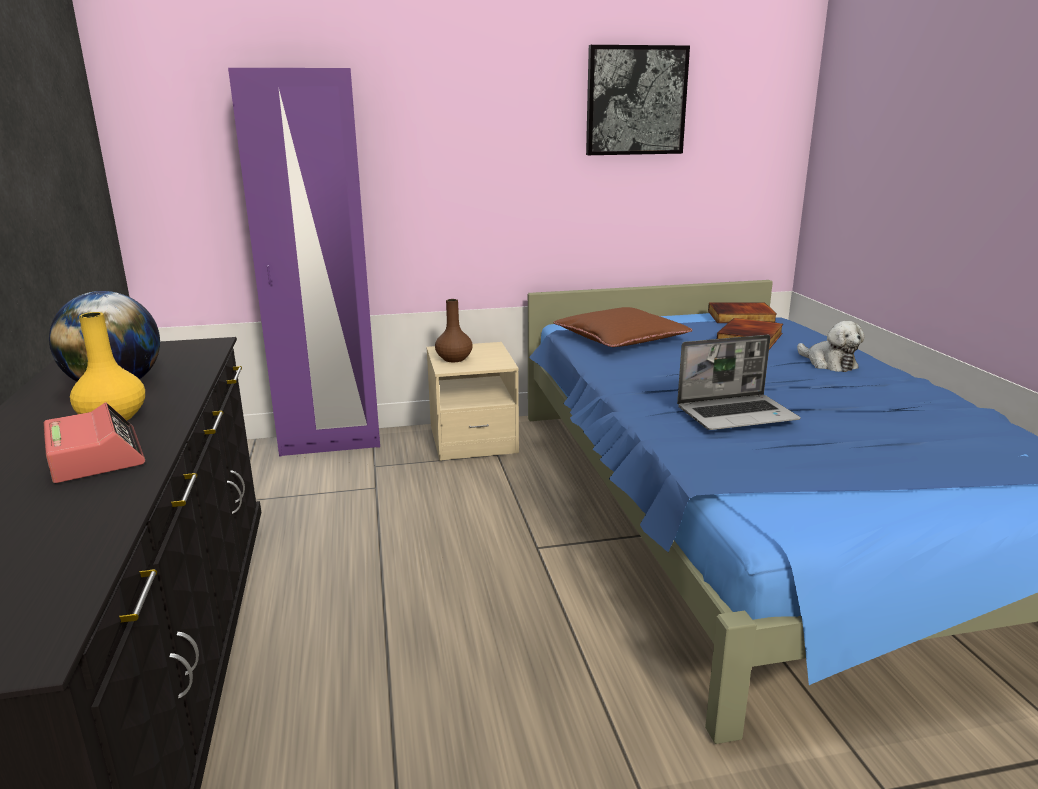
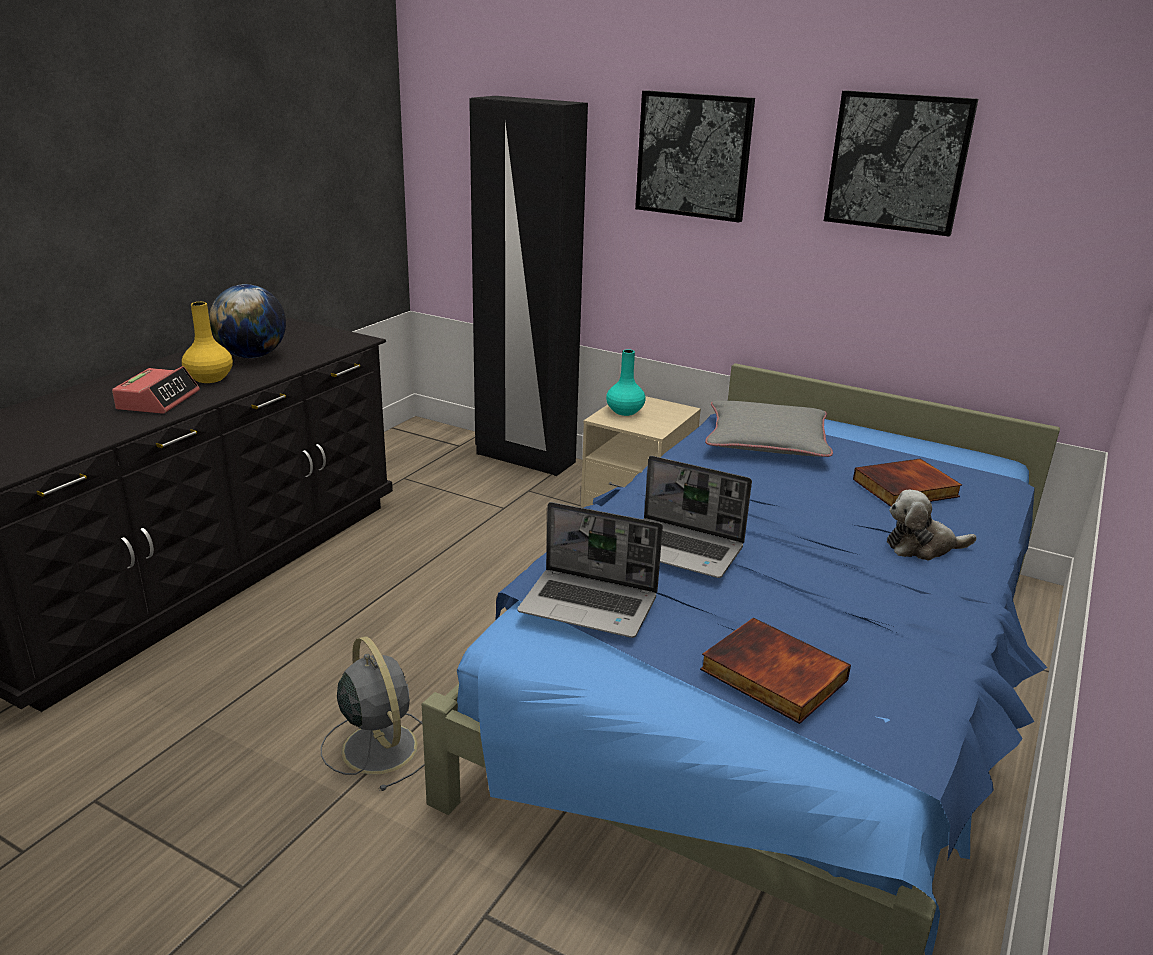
camera: 40 degrees right, 5 degrees up
(330, 444) = (525, 458): purple wardrobe -> black wardrobe
(454, 359) = (625, 412): brown vase -> turquoise vase
(463, 113) = (694, 155): none -> picture
(597, 728) = (378, 746): none -> grey fan
(621, 338) = (766, 441): brown pillow -> grey pillow
(740, 317) = (962, 463): book -> book (771, 675)
(772, 472) = (590, 605): none -> laptop
(828, 363) = (922, 547): plush toy -> plush toy turned 75 degrees clockwise

